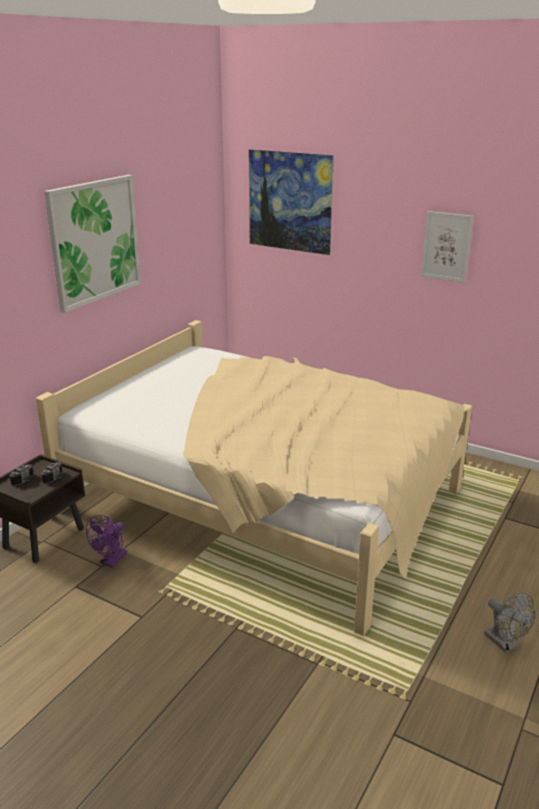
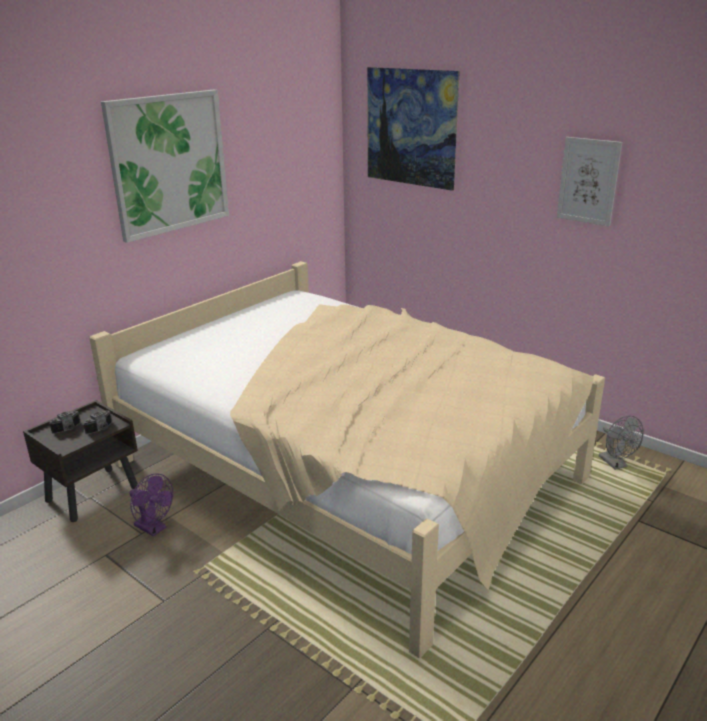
camera: 10 degrees right, 0 degrees up
(111, 561) = (154, 528): purple fan -> purple fan turned 90 degrees counterclockwise
(505, 644) = (603, 693): grey fan -> grey fan (616, 464)

